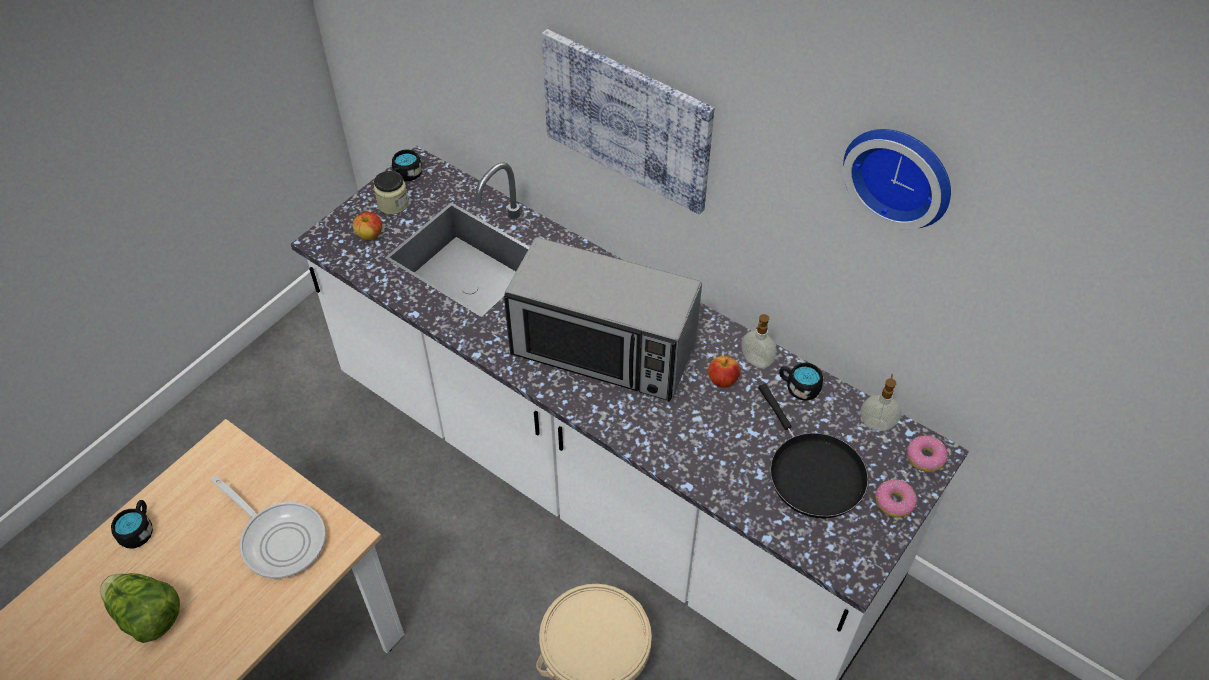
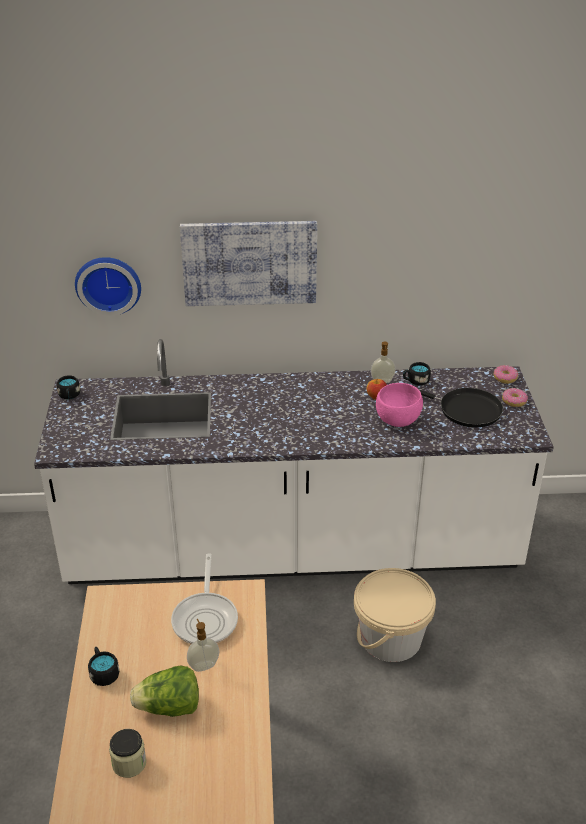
camera: 40 degrees left, 15 degrees down
(279, 539) = (206, 618): frying pan -> frying pan turned 90 degrees clockwise
(370, 235) = (85, 434): apple -> none
(393, 204) = (80, 412): jar -> jar (129, 763)
(603, 349) = (298, 415): microwave -> none
(709, 431) = (397, 420): none -> pink bowl
(876, 423) = (468, 376): soap dispenser -> soap dispenser (203, 665)
(900, 173) = (444, 204): wall clock -> wall clock (108, 283)

